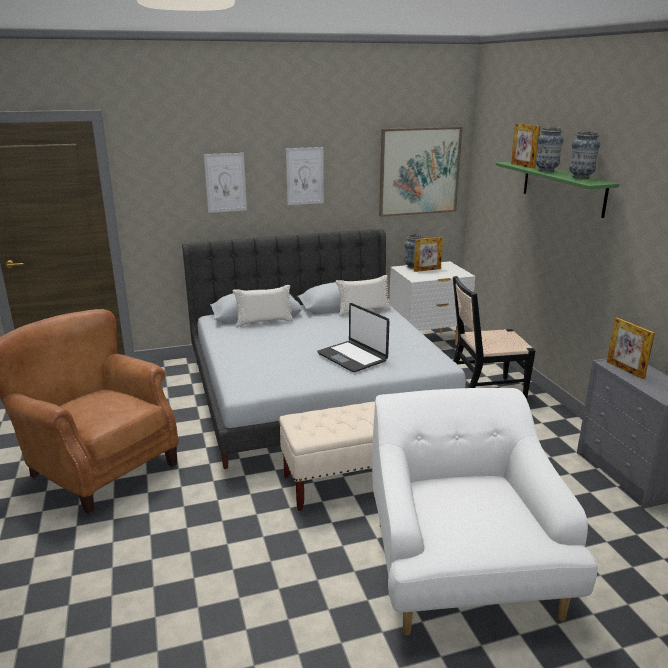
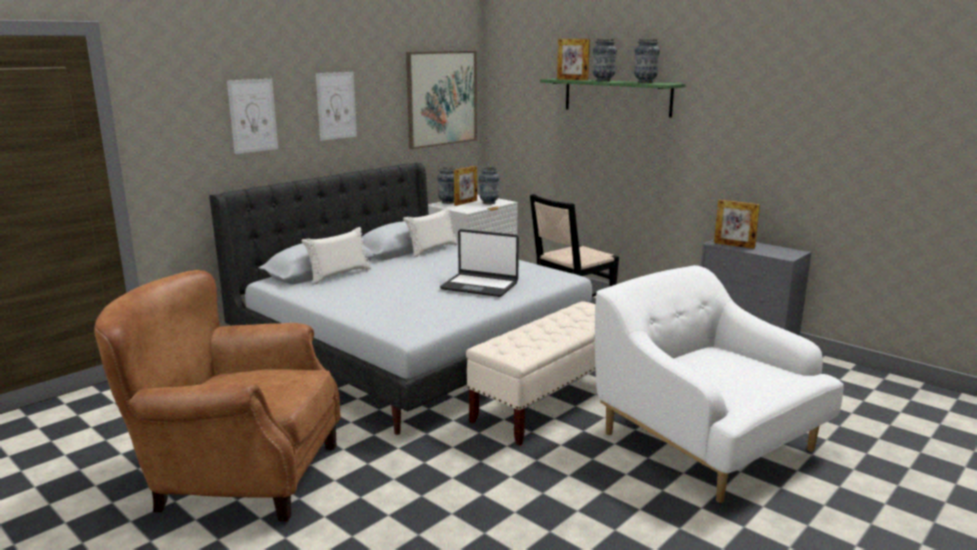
camera: 30 degrees left, 5 degrees down
(447, 273) = (489, 203): none -> vase

